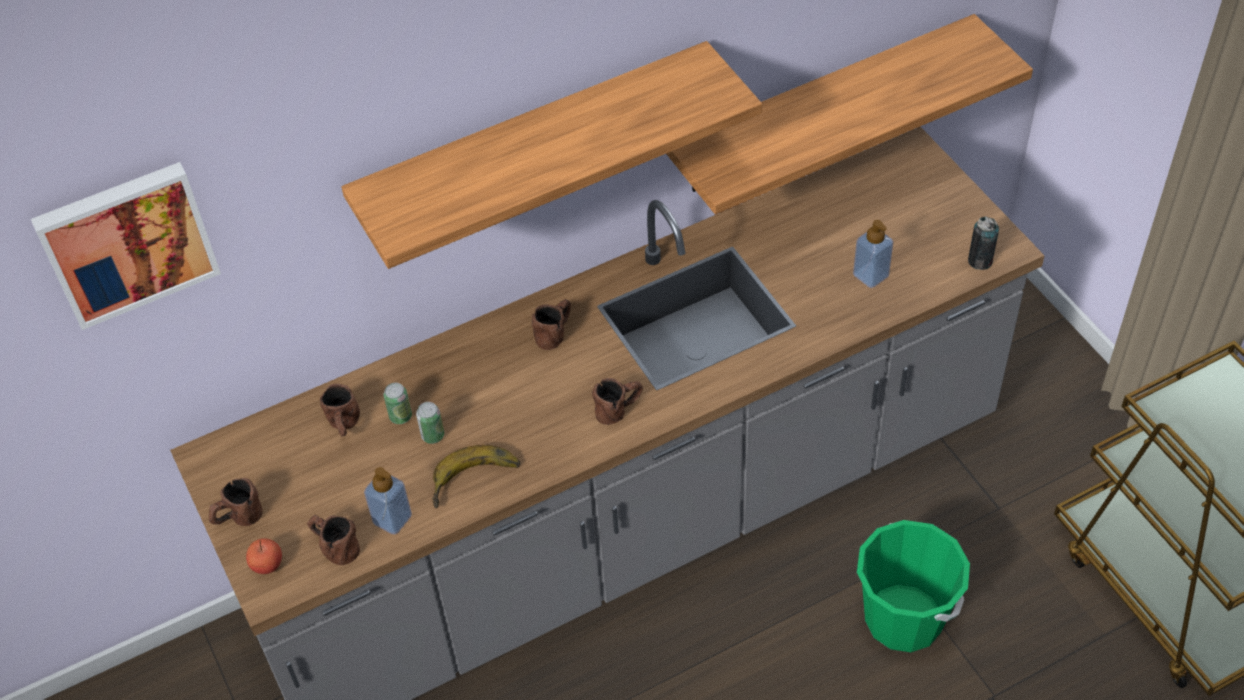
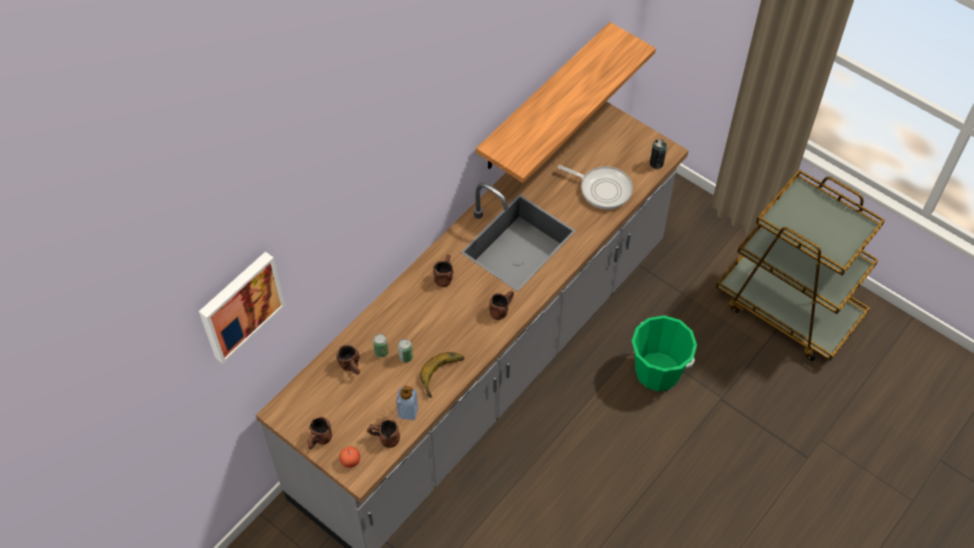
camera: 25 degrees left, 5 degrees up
(533, 144) = (419, 174): shelf -> none
(870, 275) = (602, 189): soap dispenser -> frying pan

